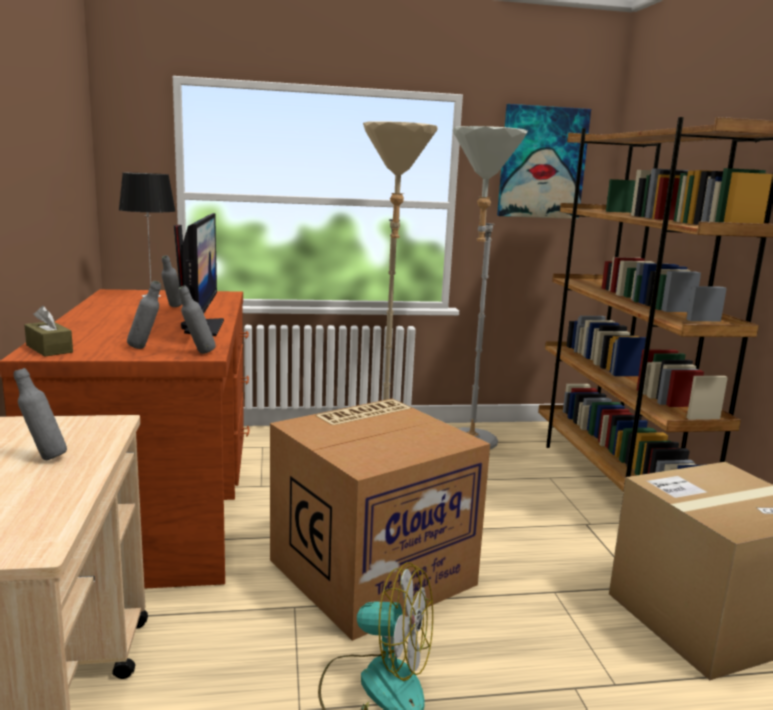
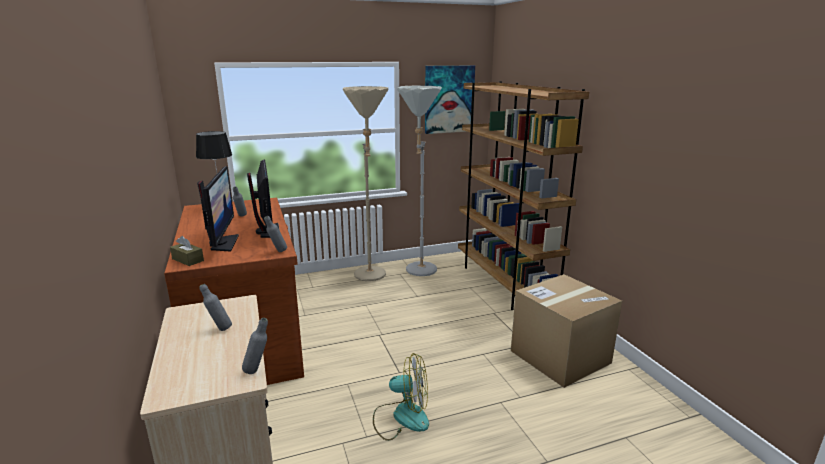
camera: 10 degrees left, 5 degrees up
(119, 335) = (223, 243): none -> monitor
(145, 348) = (244, 252): grey bottle -> grey bottle (258, 370)
(372, 570) = (384, 356): cardboard box -> none

